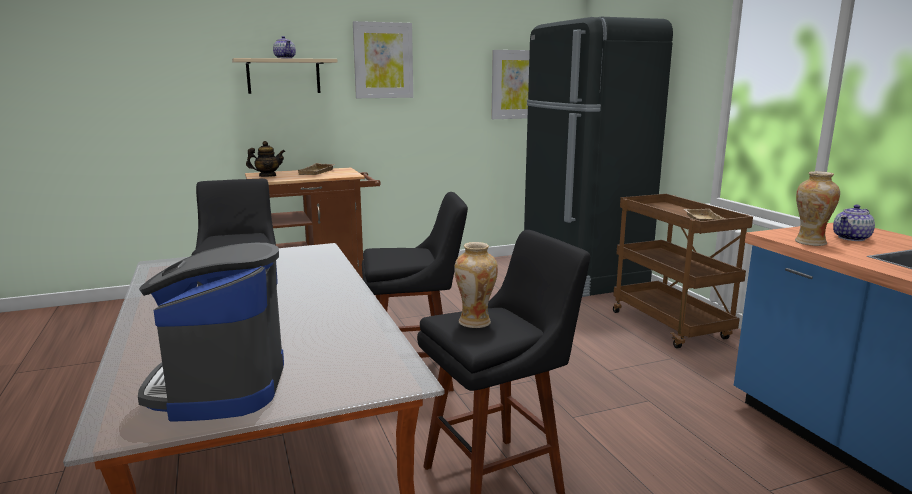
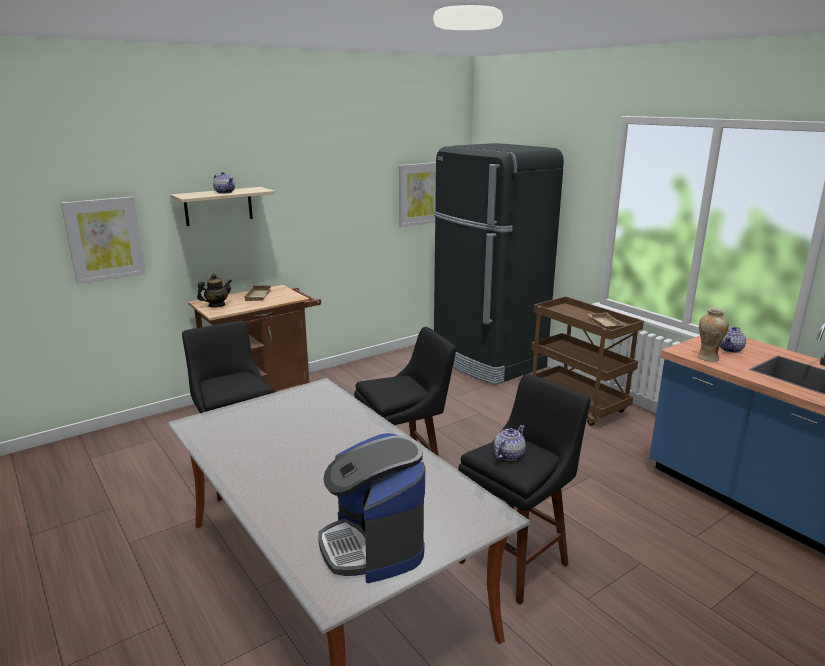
camera: 15 degrees left, 5 degrees up
(383, 60) = (307, 183): picture -> picture (104, 239)
(475, 322) = (508, 455): vase -> teapot

